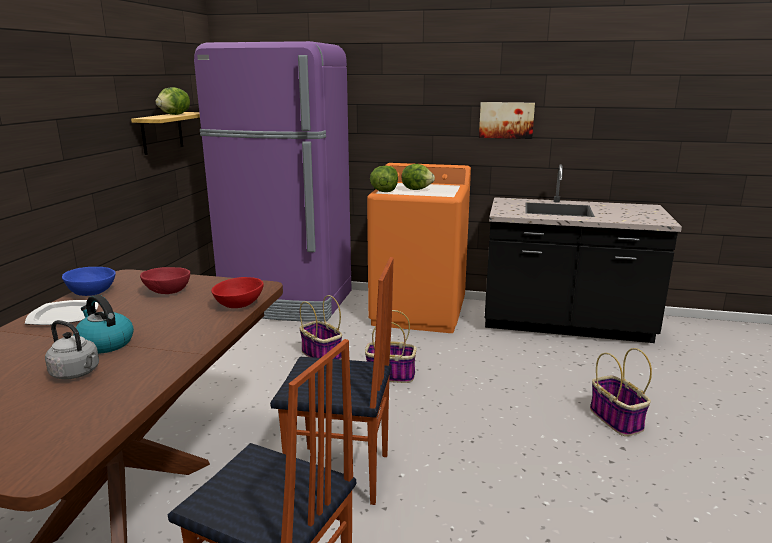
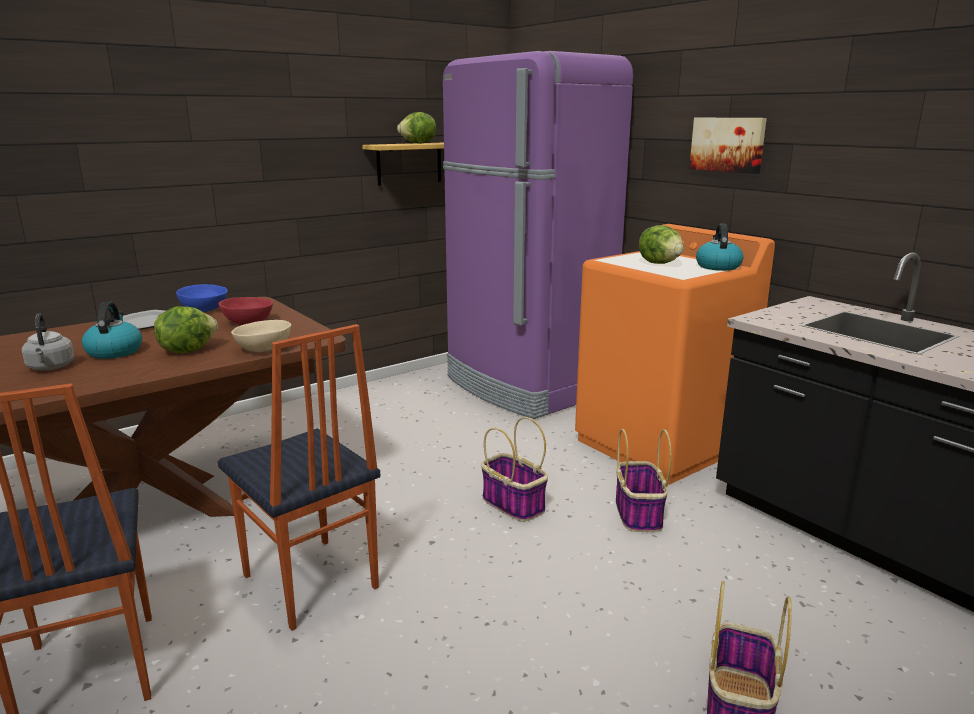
camera: 40 degrees right, 0 degrees up
(239, 304) = (265, 349): red bowl -> beige bowl
(320, 354) = (475, 453): basket -> basket (638, 513)
(384, 191) = (610, 259): lettuce -> lettuce (187, 350)
(449, 186) = (717, 266): none -> kettle
(506, 120) = (844, 169): picture -> picture (728, 144)

